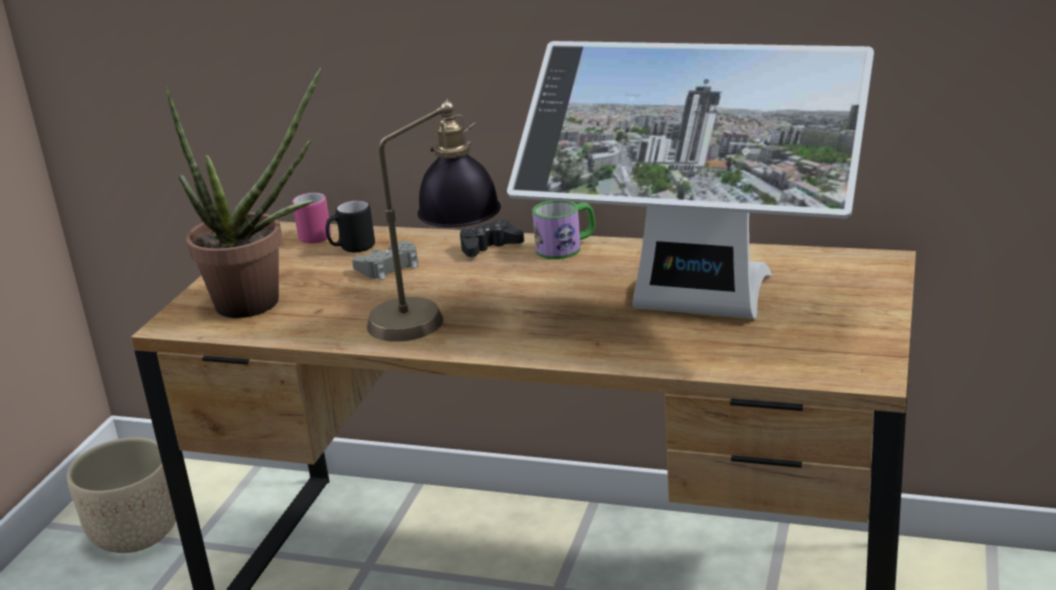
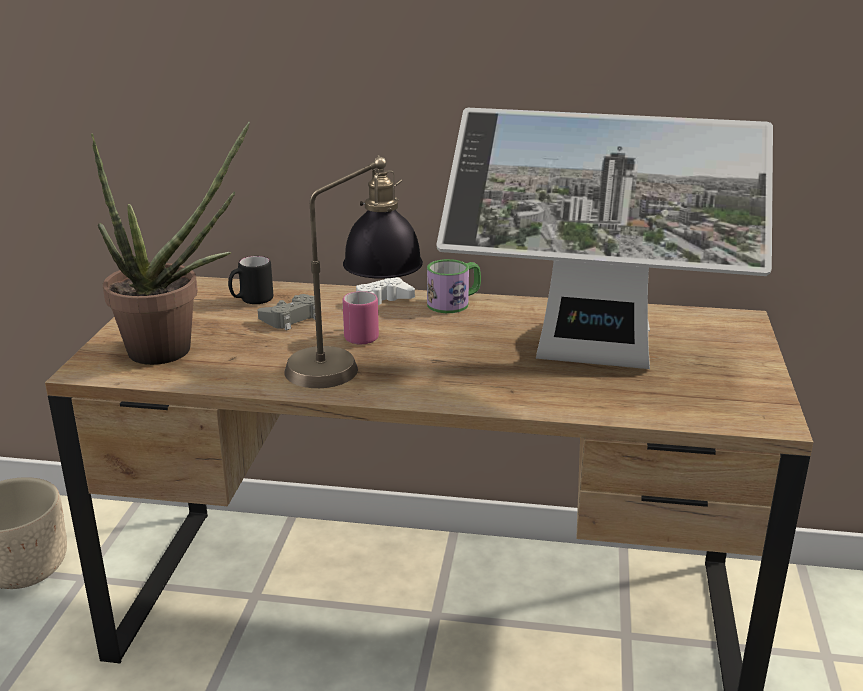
camera: 10 degrees left, 0 degrees up
(318, 235) = (215, 288): pink mug -> pink mug (363, 335)
(489, 246) = (382, 301): black game controller -> white game controller

